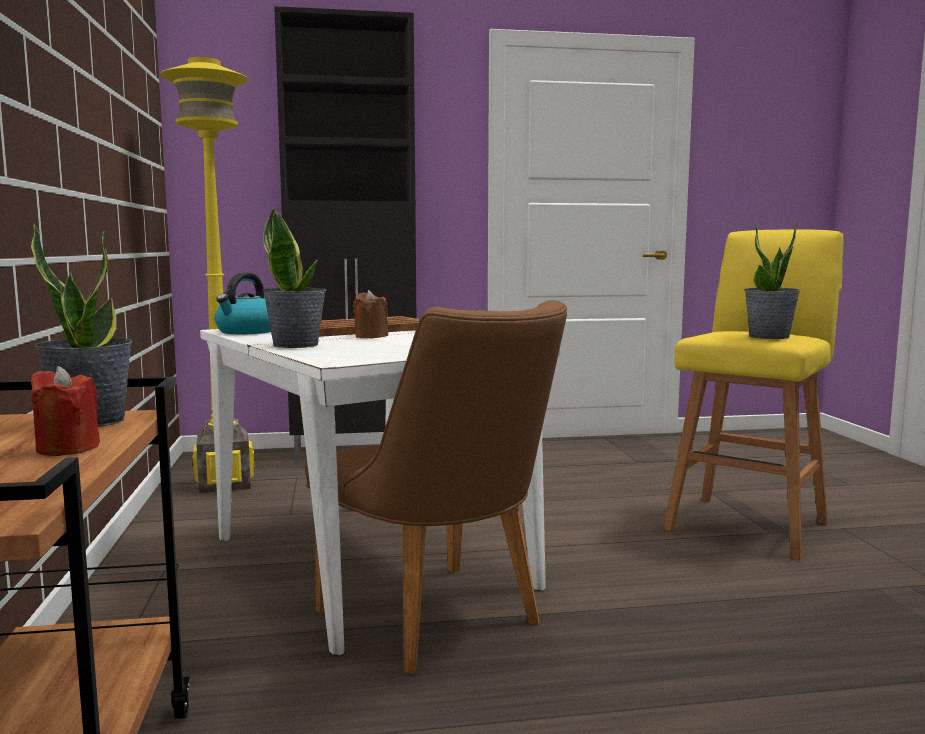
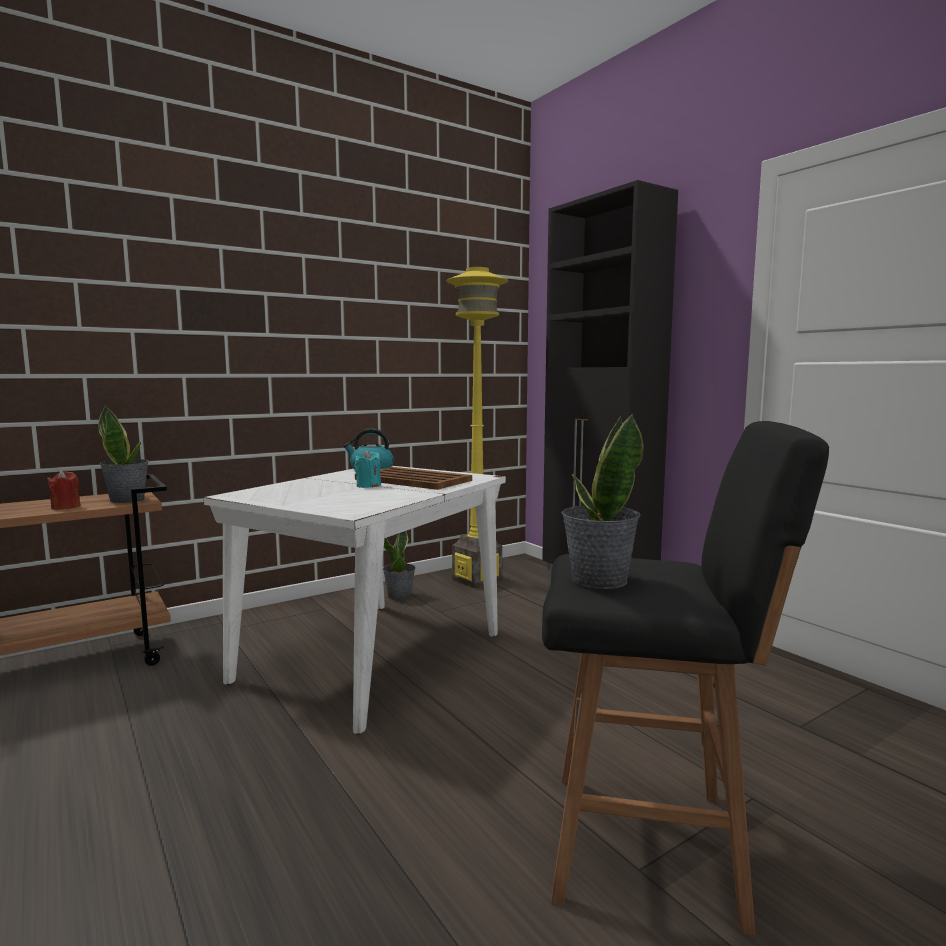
camera: 65 degrees right, 0 degrees up
(296, 345) = (308, 482): potted plant -> potted plant (399, 596)
(371, 336) = (368, 486): brown candle -> turquoise candle
(442, 623) = (278, 706): brown chair -> none
(748, 524) = (652, 845): yellow stool -> black stool

